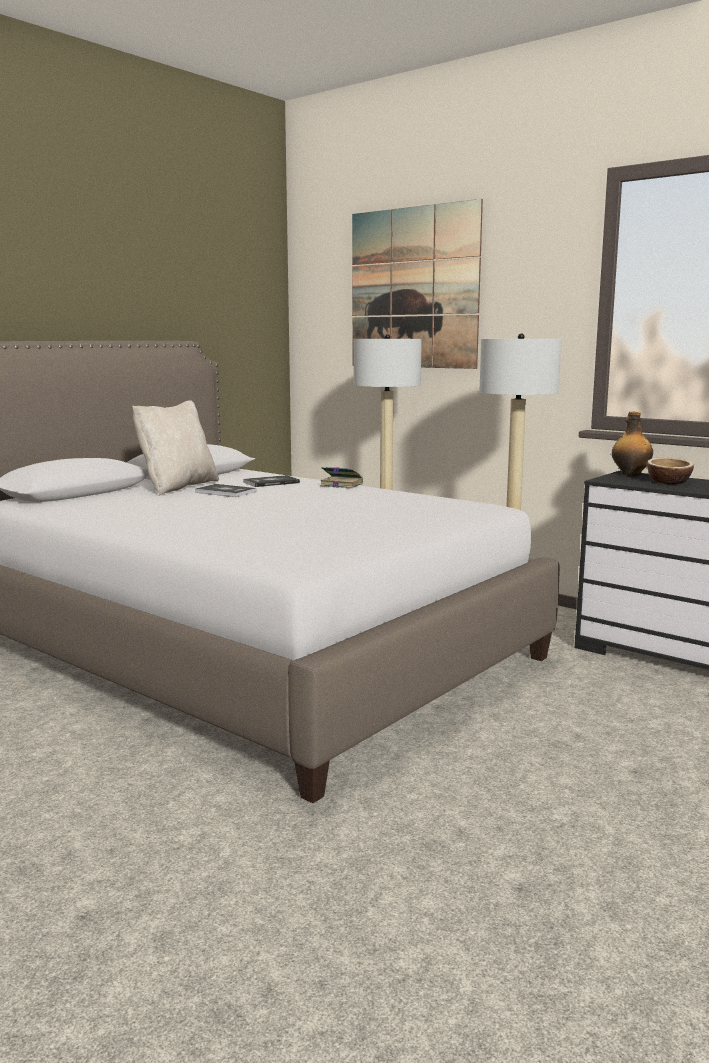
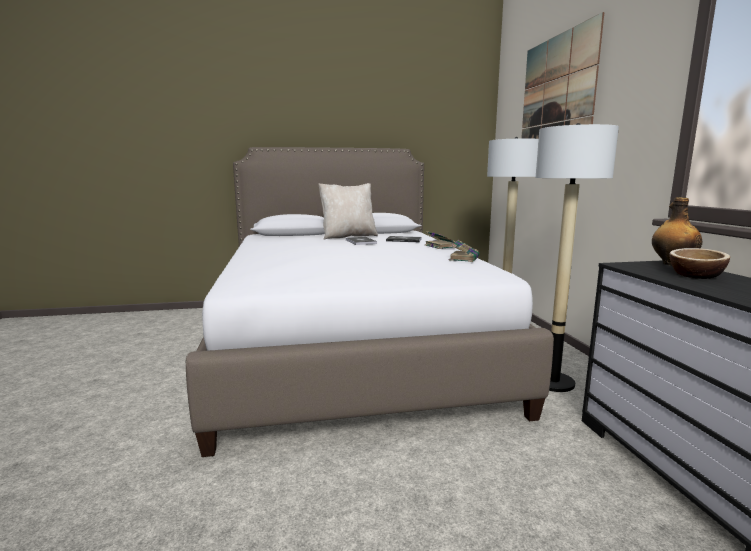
camera: 40 degrees right, 0 degrees up
(414, 495) = (464, 258): none -> book

